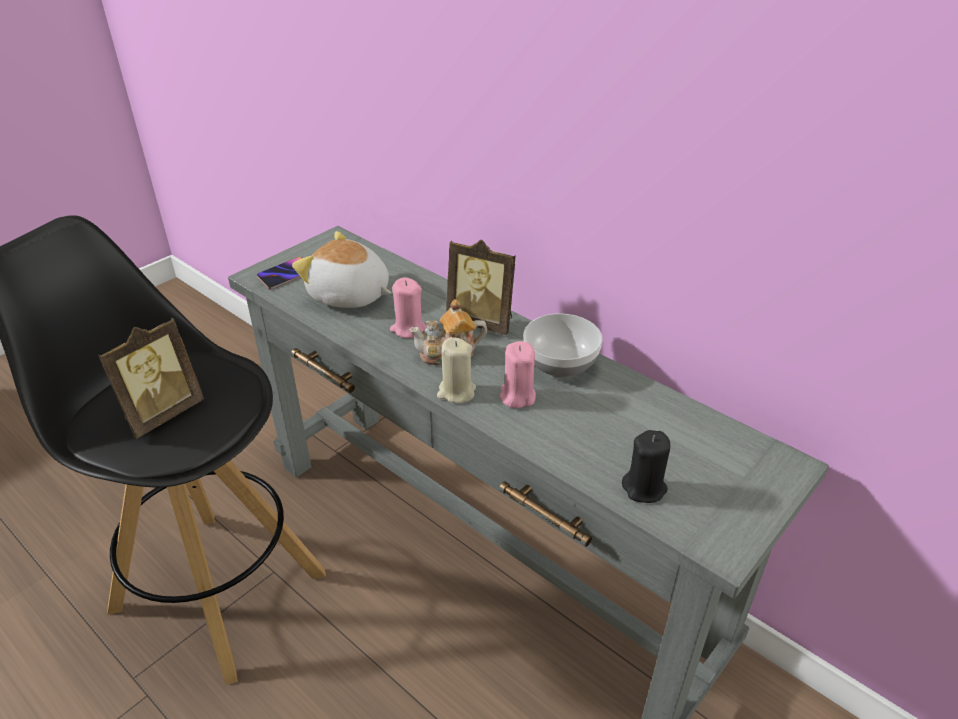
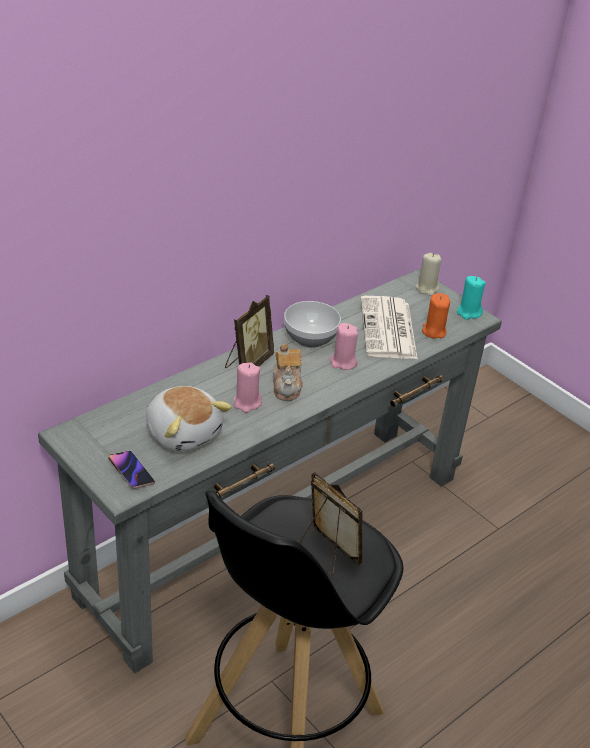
camera: 85 degrees left, 0 degrees up
(349, 296) = (184, 432): plush toy -> plush toy turned 75 degrees counterclockwise
(456, 392) = (333, 388): beige candle -> beige candle (427, 288)
(620, 436) = (388, 329): none -> newspaper
(644, 488) = (433, 331): black candle -> orange candle
(730, 534) = (468, 312): none -> turquoise candle

